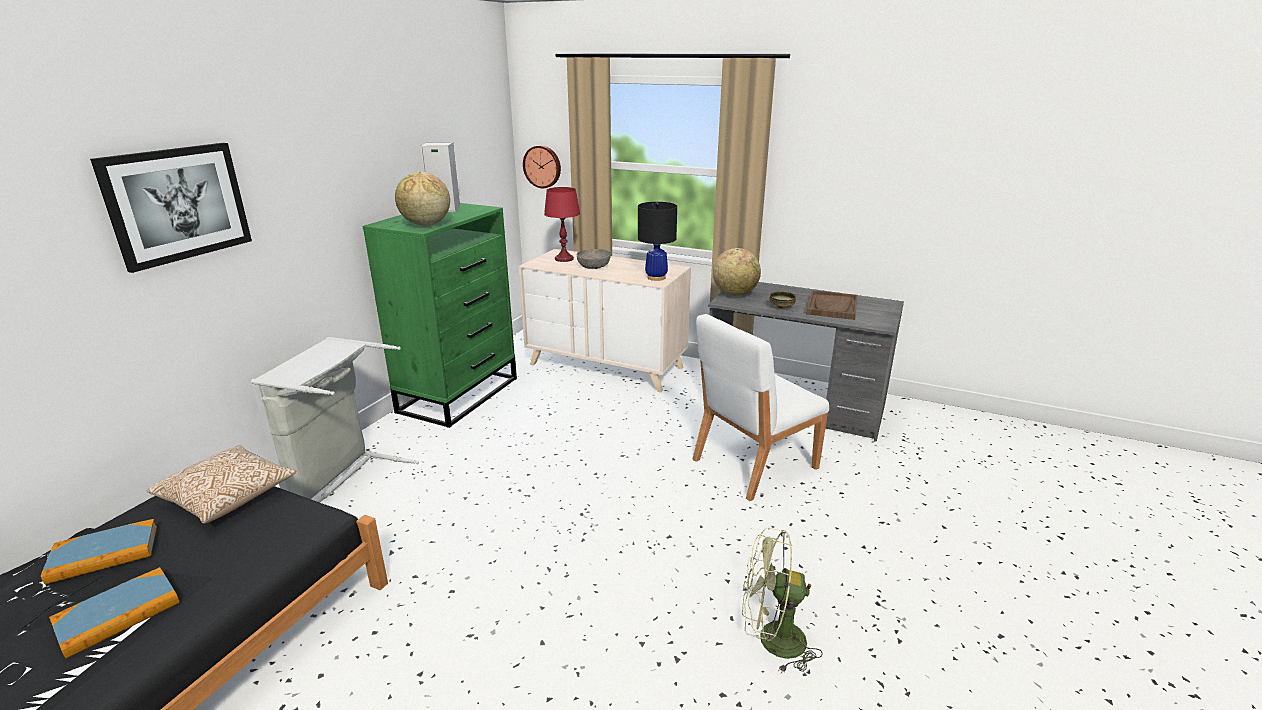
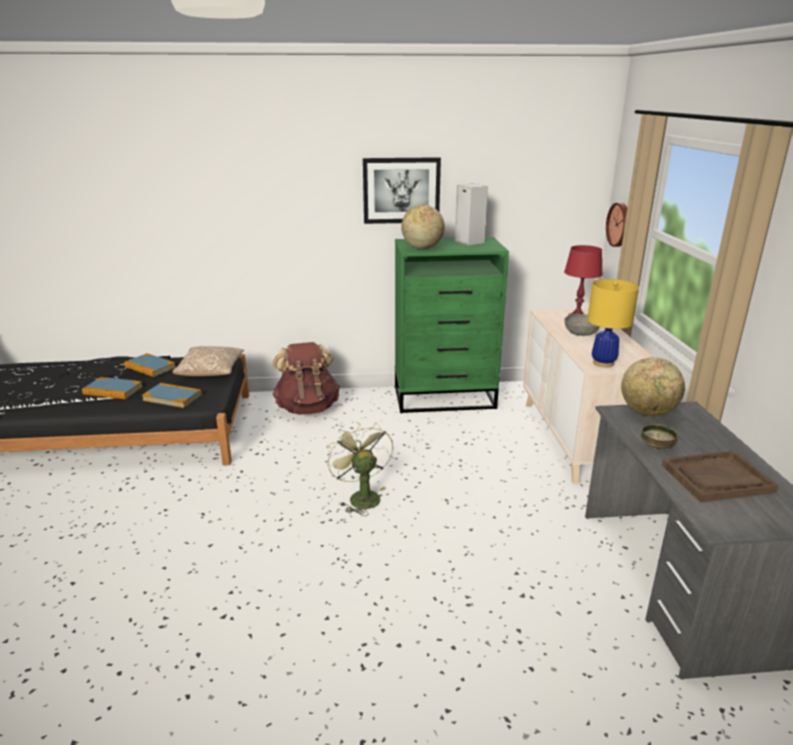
camera: 60 degrees right, 0 degrees up
(177, 204) = (259, 198): picture -> picture (401, 190)
(257, 549) = (172, 397): none -> book
(344, 482) = (307, 408): grey laundry basket -> brown backpack
(656, 278) = (603, 363): black table lamp -> yellow table lamp
(753, 464) = (516, 583): white chair -> none
(771, 641) = (268, 668): green fan -> green fan (361, 496)

